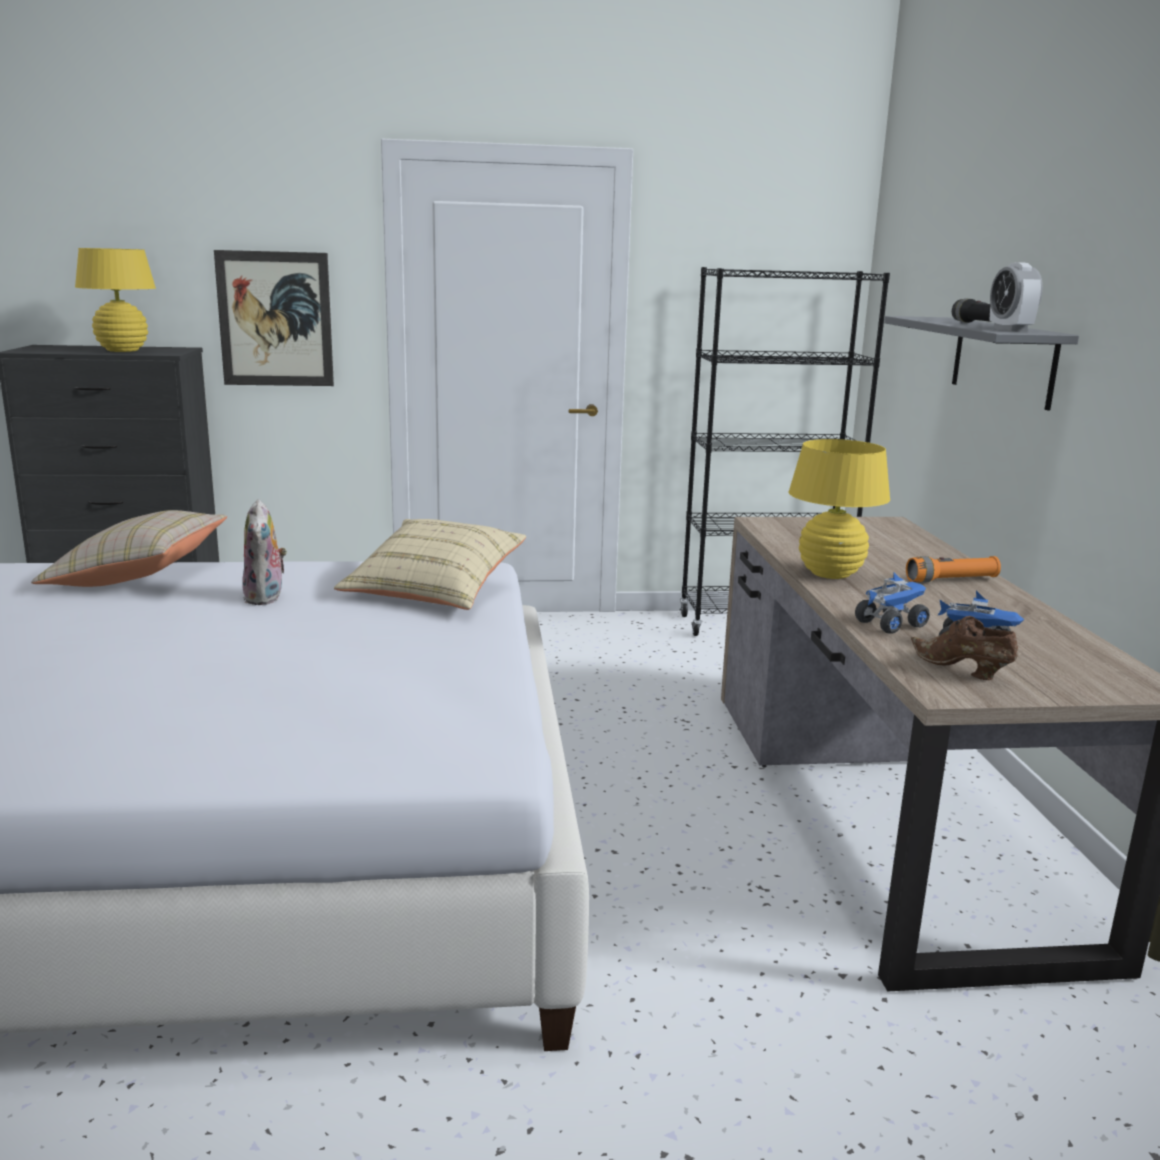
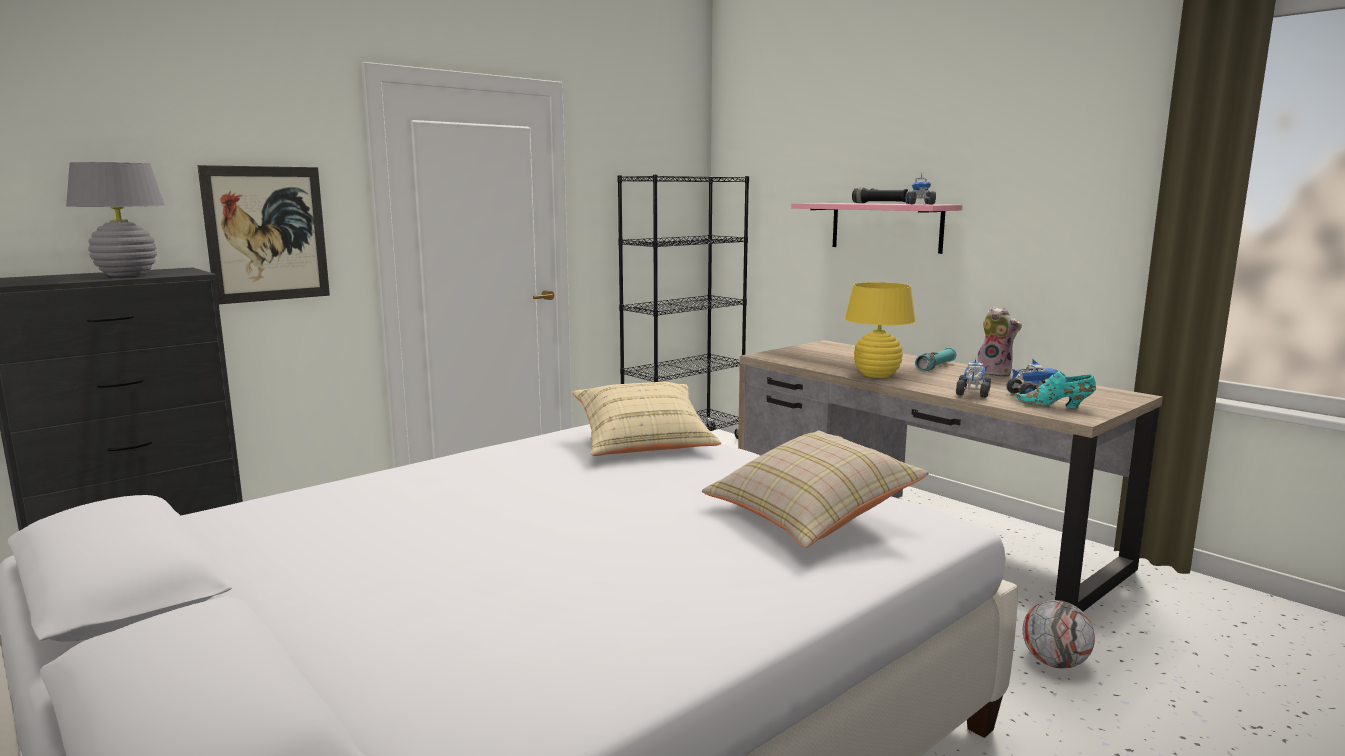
camera: 35 degrees left, 5 degrees down
(122, 350) = (127, 275): yellow table lamp -> grey table lamp
(138, 576) = (367, 492): beige pillow -> beige pillow (810, 515)
(266, 598) = (532, 478): plush toy -> plush toy (995, 373)
(779, 1025) = (1054, 663): none -> football
(951, 580) = (936, 367): orange flashlight -> turquoise flashlight
(962, 670) = (1056, 406): brown shoe -> turquoise shoe
(1003, 361) = (886, 227): grey shelf -> pink shelf
(1010, 330) = (920, 204): alarm clock -> toy truck

